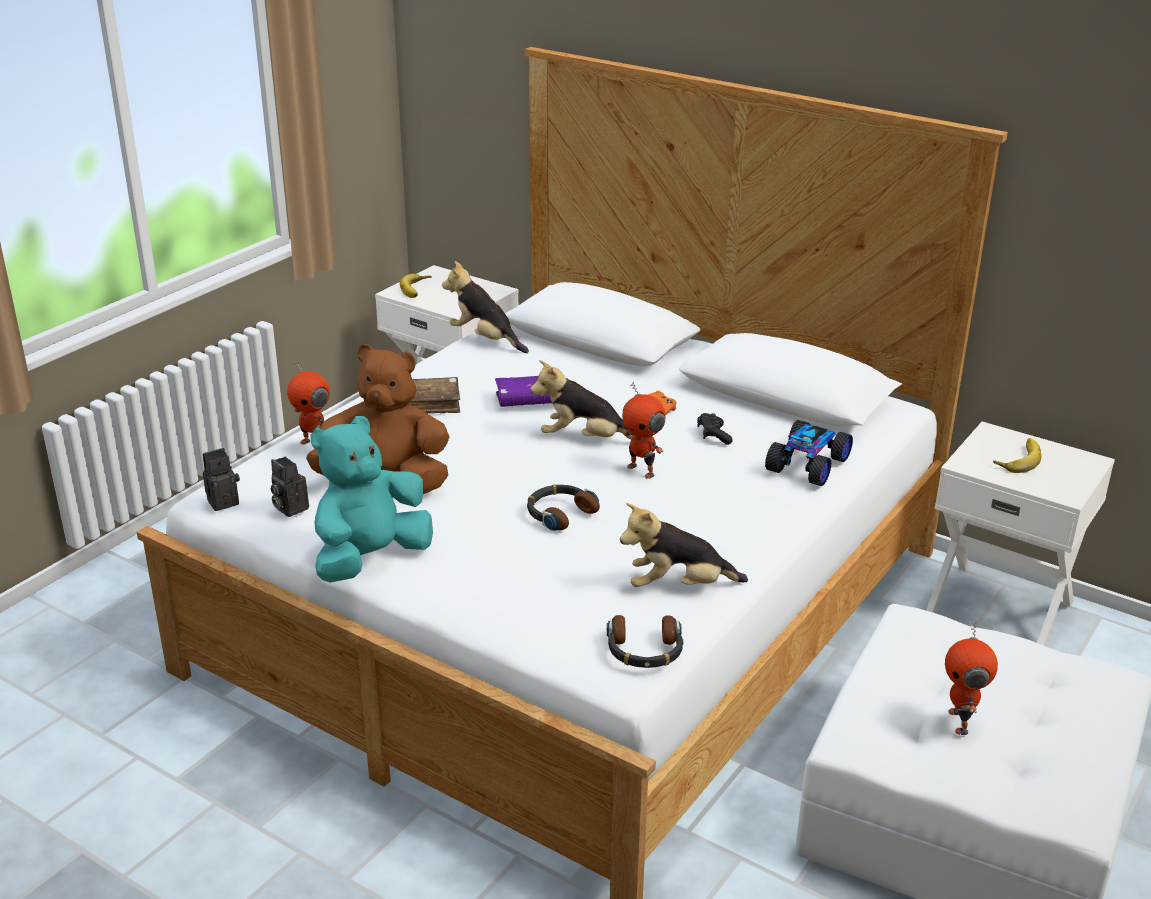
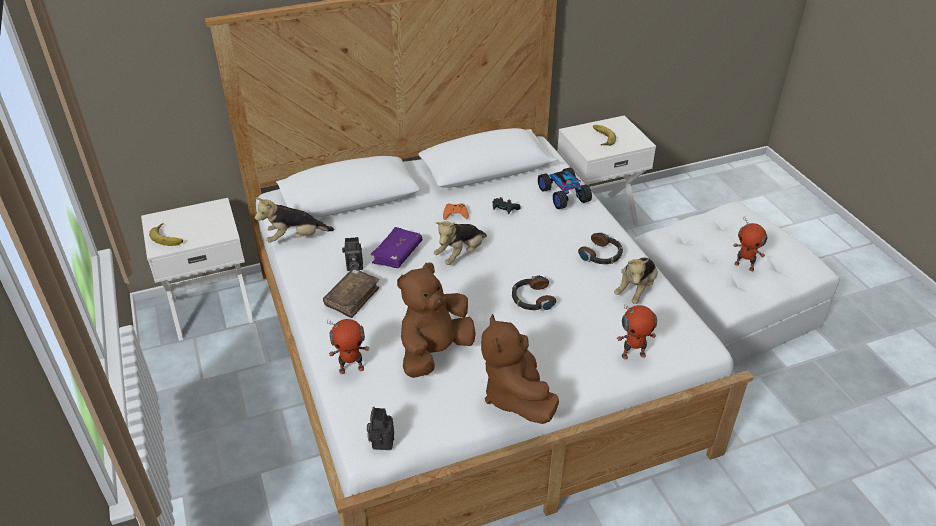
camera: 55 degrees left, 10 degrees up
(289, 508) = (425, 410): camera -> camera (353, 266)
(370, 559) = (515, 396): turquoise plush toy -> brown plush toy
(642, 470) = (517, 249): toy robot -> toy robot (633, 354)
(644, 651) = (686, 328): headphones -> headphones (601, 255)

